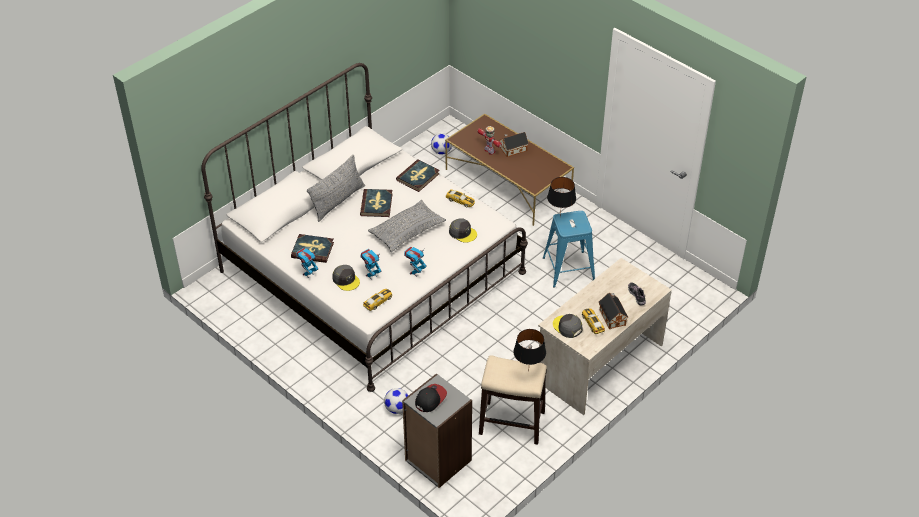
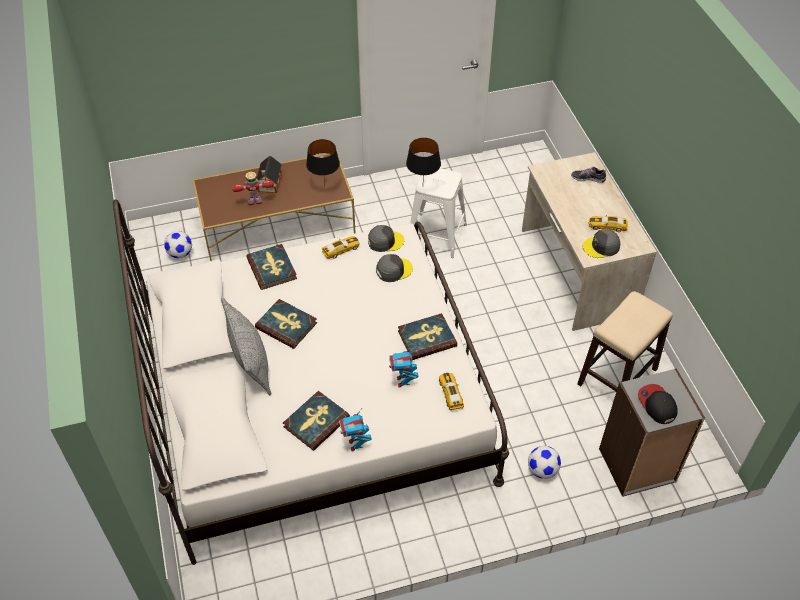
camera: 60 degrees left, 5 degrees up
(346, 280) = (393, 409): grey cap -> grey cap (385, 241)
(407, 232) = (355, 317): grey pillow -> none
(415, 272) = (427, 338): toy robot -> book
(528, 371) = (637, 308): black table lamp -> black table lamp (324, 186)
(568, 269) = (436, 235): blue stool -> white stool
(612, 316) = (606, 208): toy house -> none

